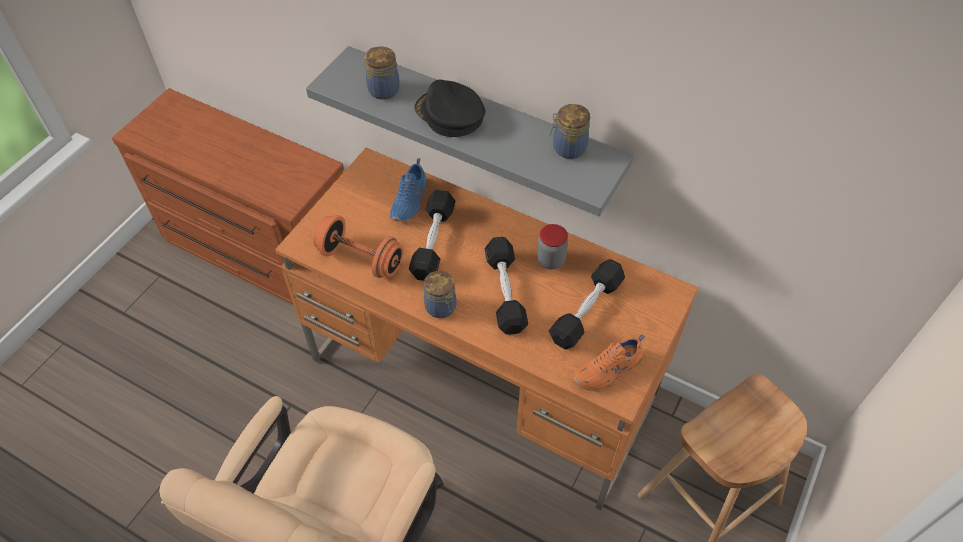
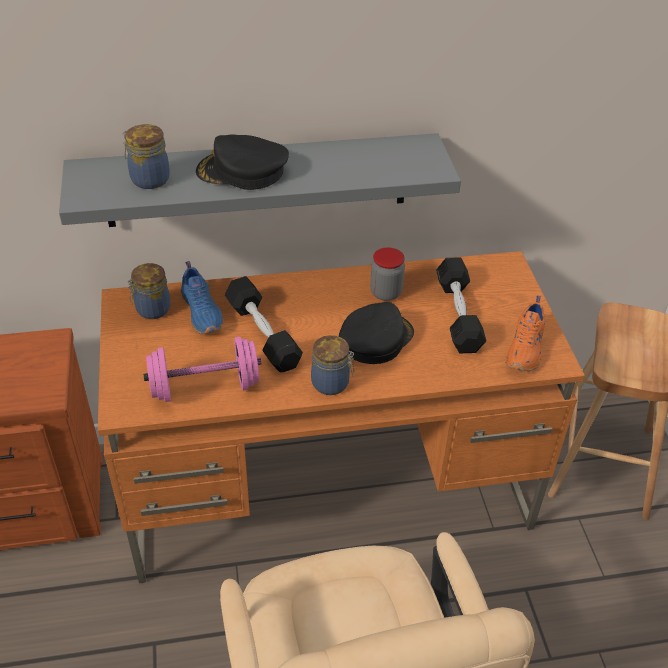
camera: 40 degrees left, 10 degrees down
(360, 259) = (205, 387): orange dumbbell -> pink dumbbell
(505, 292) = (375, 338): black dumbbell -> black cap
(567, 148) = (380, 151): jar -> jar (151, 310)

